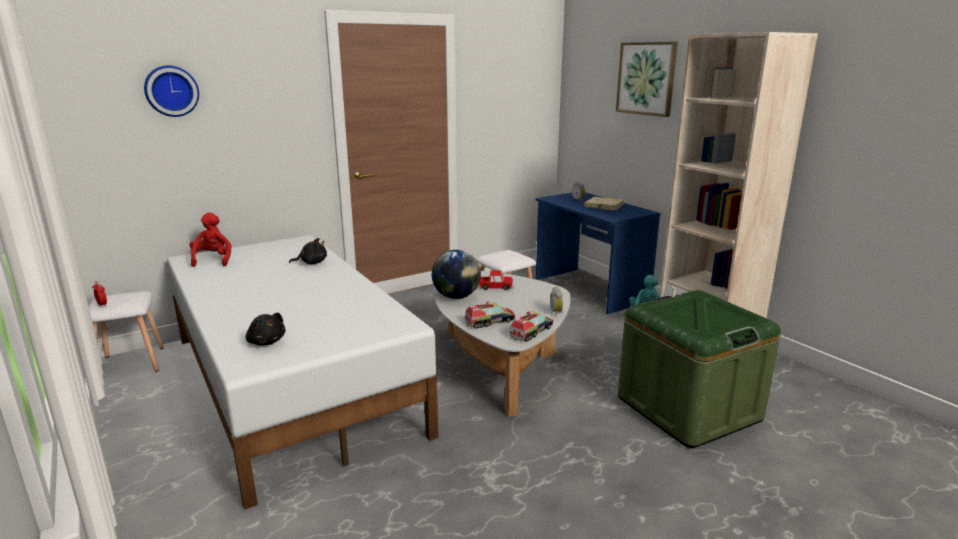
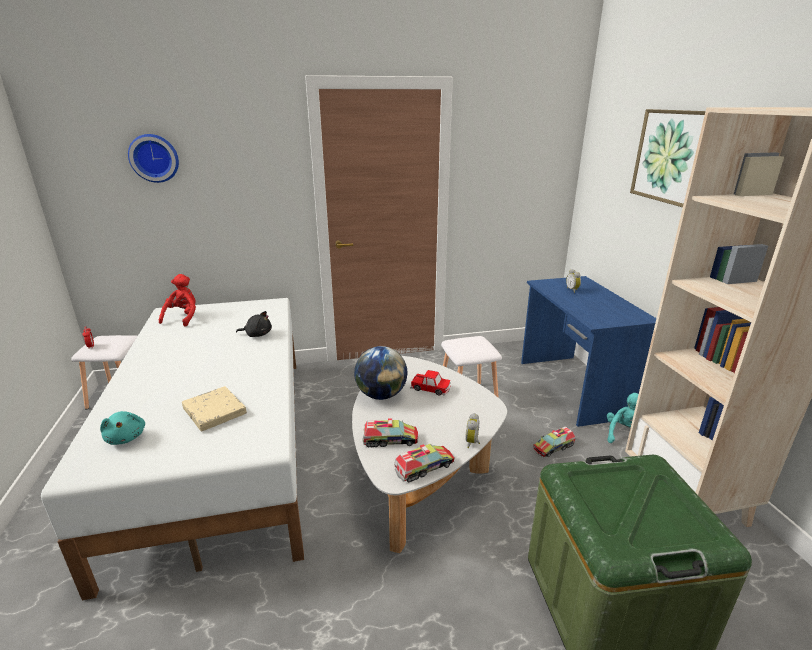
camera: 20 degrees right, 5 degrees up
(266, 342) = (126, 437): black plush toy -> turquoise plush toy
(597, 330) = (553, 447): none -> toy truck
(604, 206) = (597, 303): beige book -> beige book (214, 411)

